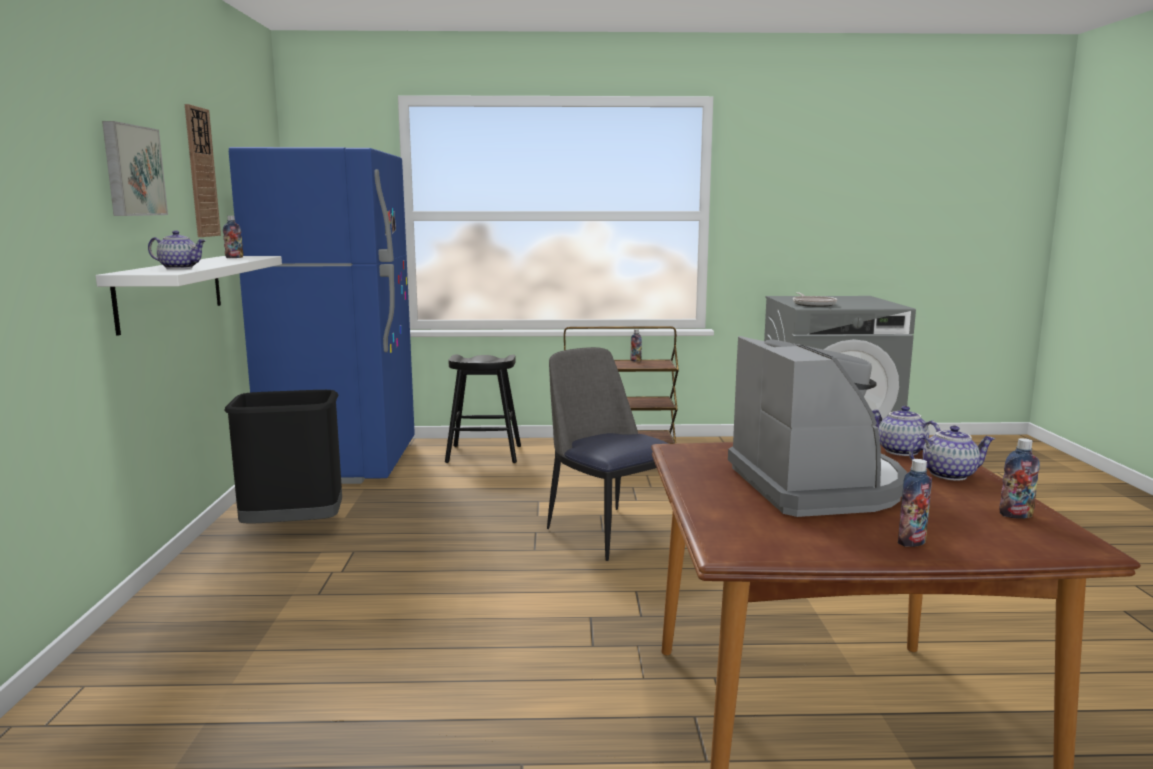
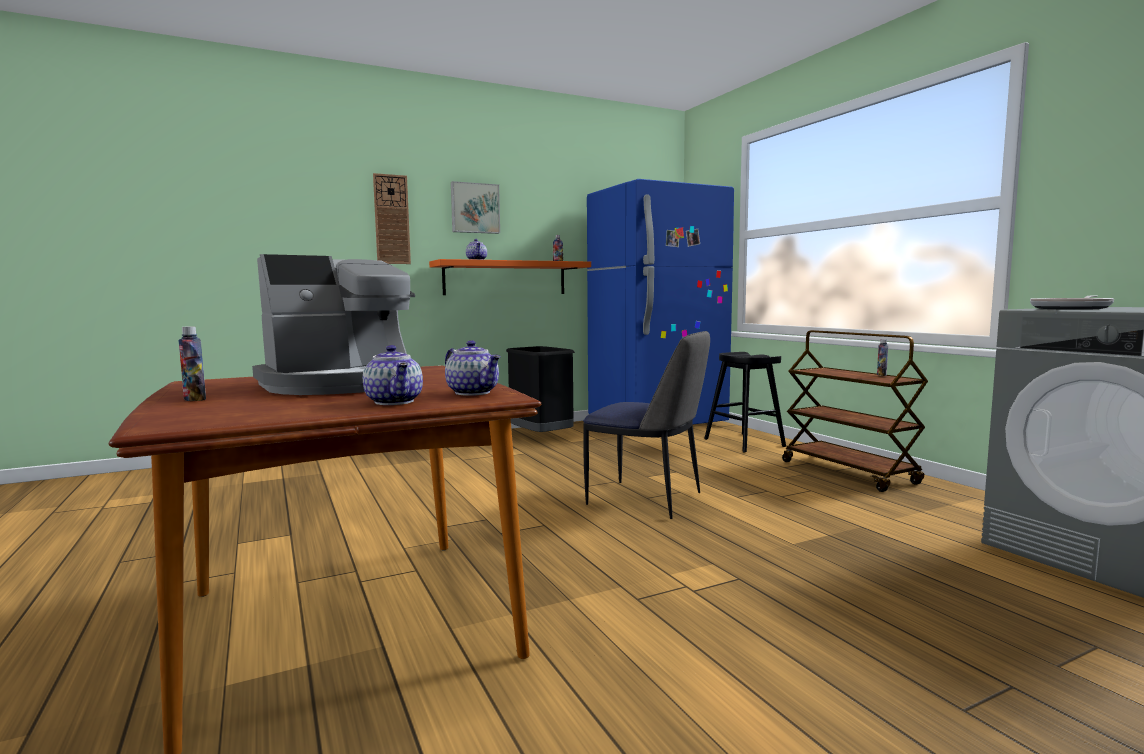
camera: 65 degrees right, 5 degrees down
(171, 291) = (505, 278): white shelf -> orange shelf
(201, 172) = (556, 210): wall clock -> wall clock (391, 219)
(608, 532) = (647, 499): chair -> chair turned 90 degrees clockwise
(900, 451) = (474, 392): teapot -> teapot turned 105 degrees clockwise
(1015, 515) = (260, 414): bottle -> none

